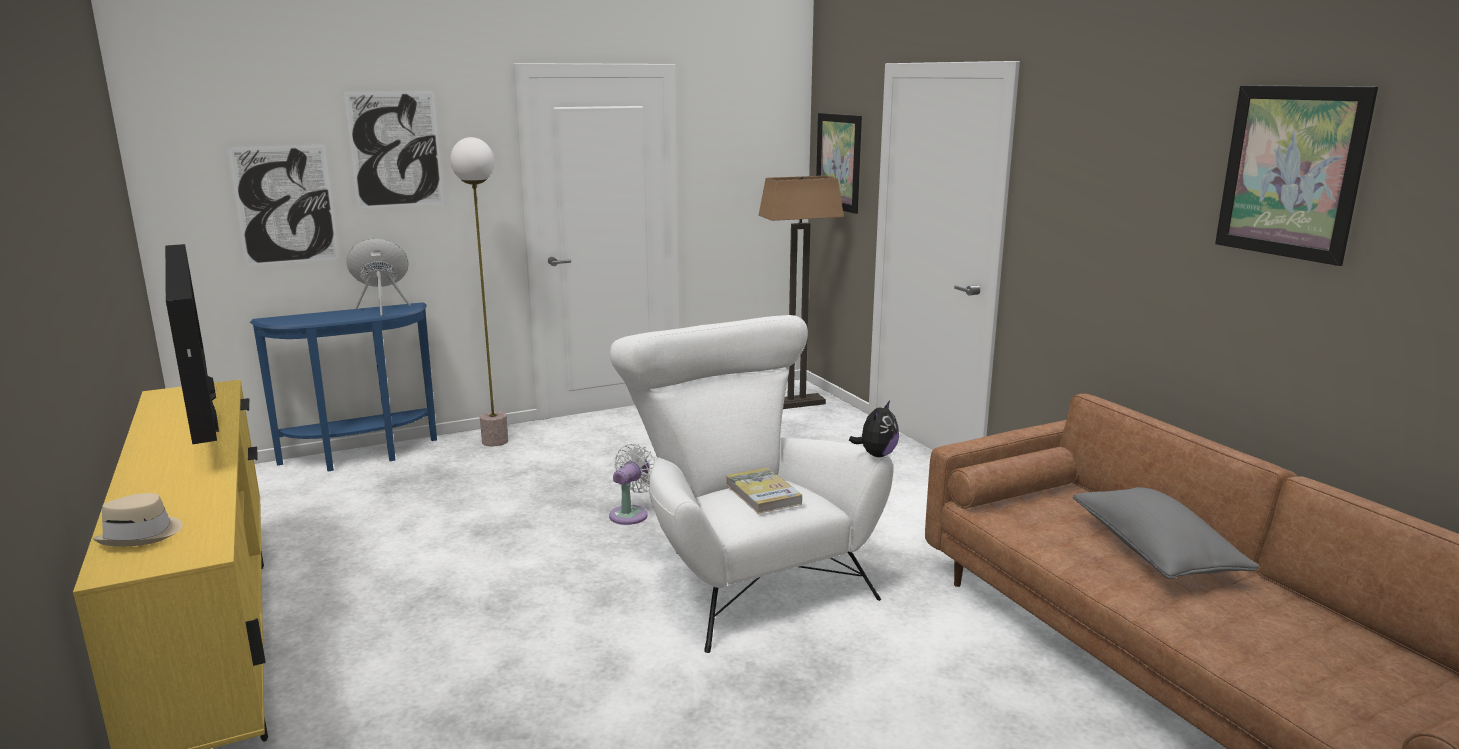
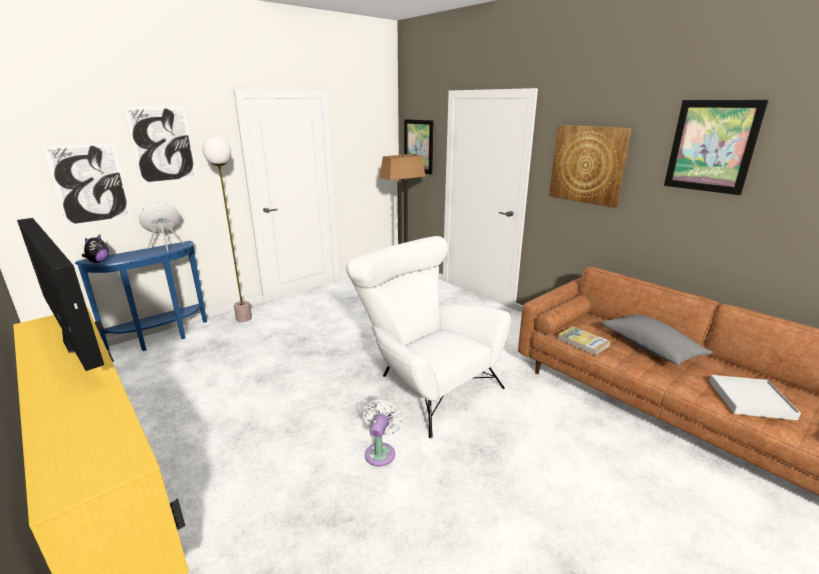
camera: 15 degrees left, 5 degrees up
(142, 535) = (69, 455): beige hat -> none
(631, 514) = (345, 355): white fan -> white fan (381, 452)
(763, 494) = (442, 341): book -> book (583, 342)
(876, 455) = (501, 312): plush toy -> plush toy (98, 262)
(1096, 202) = (588, 164): none -> picture
(1290, 656) = (750, 399): none -> white tray

